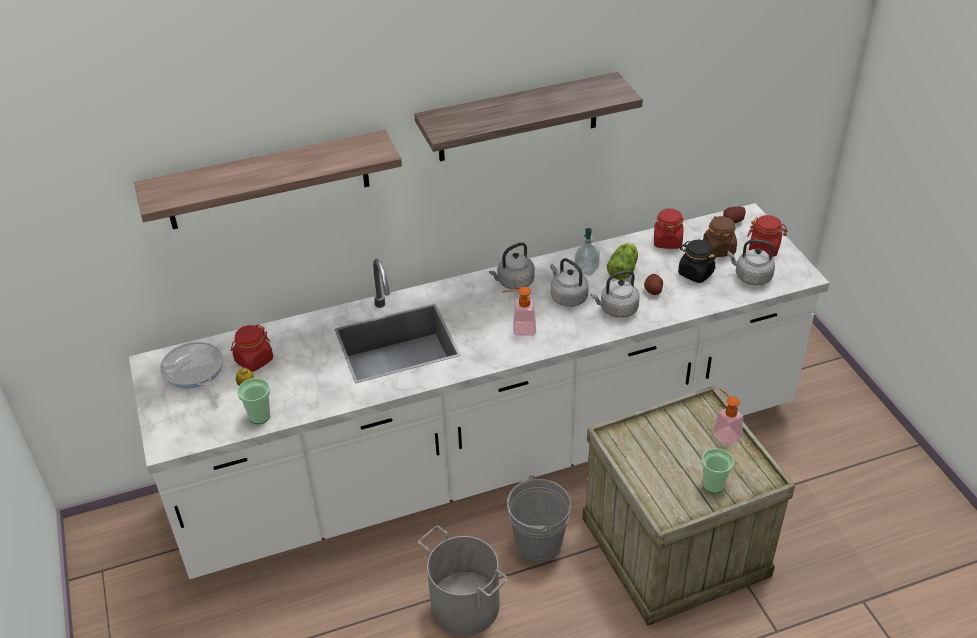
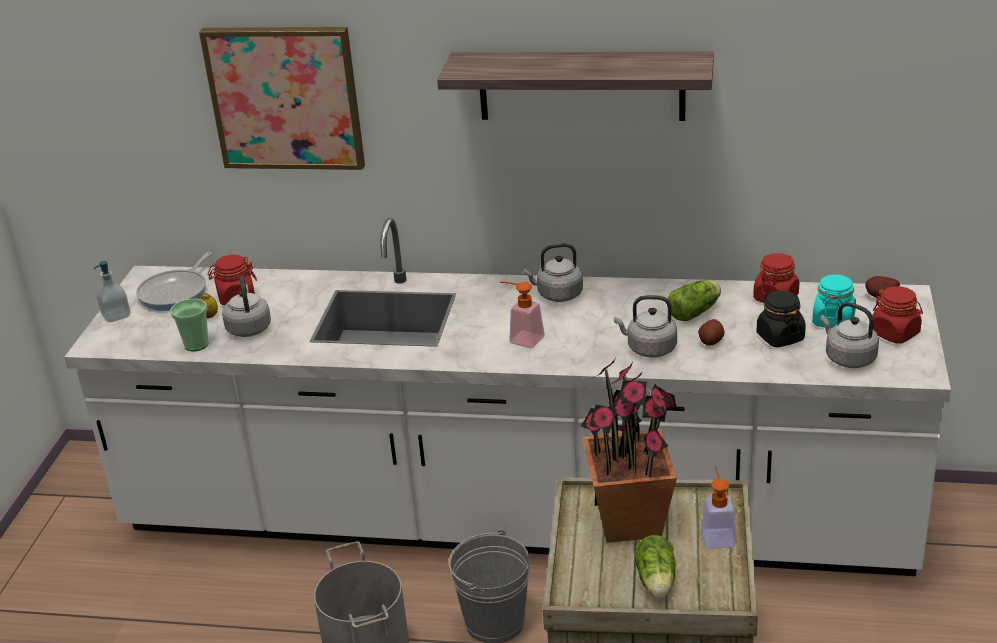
camera: 30 degrees right, 10 degrees down
(194, 371) = (176, 292): frying pan -> frying pan turned 150 degrees counterclockwise
(268, 181) = (285, 97): shelf -> picture
(567, 297) = (603, 323): grey kettle -> grey kettle (249, 327)
(586, 269) = (651, 302): soap dispenser -> soap dispenser (116, 316)
(661, 444) = (630, 521): none -> potted plant
(713, 485) = (656, 583): cup -> lettuce
(718, 249) = (833, 320): brown jar -> turquoise jar

